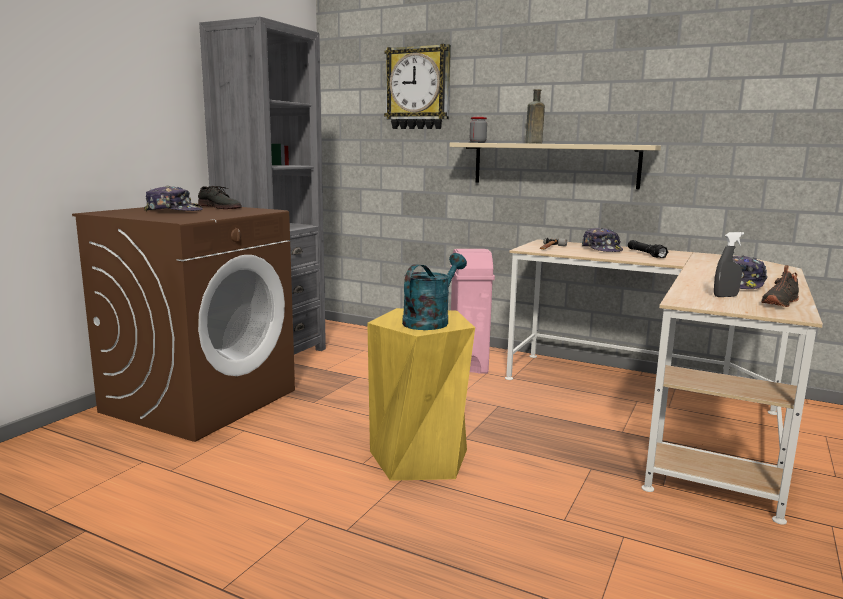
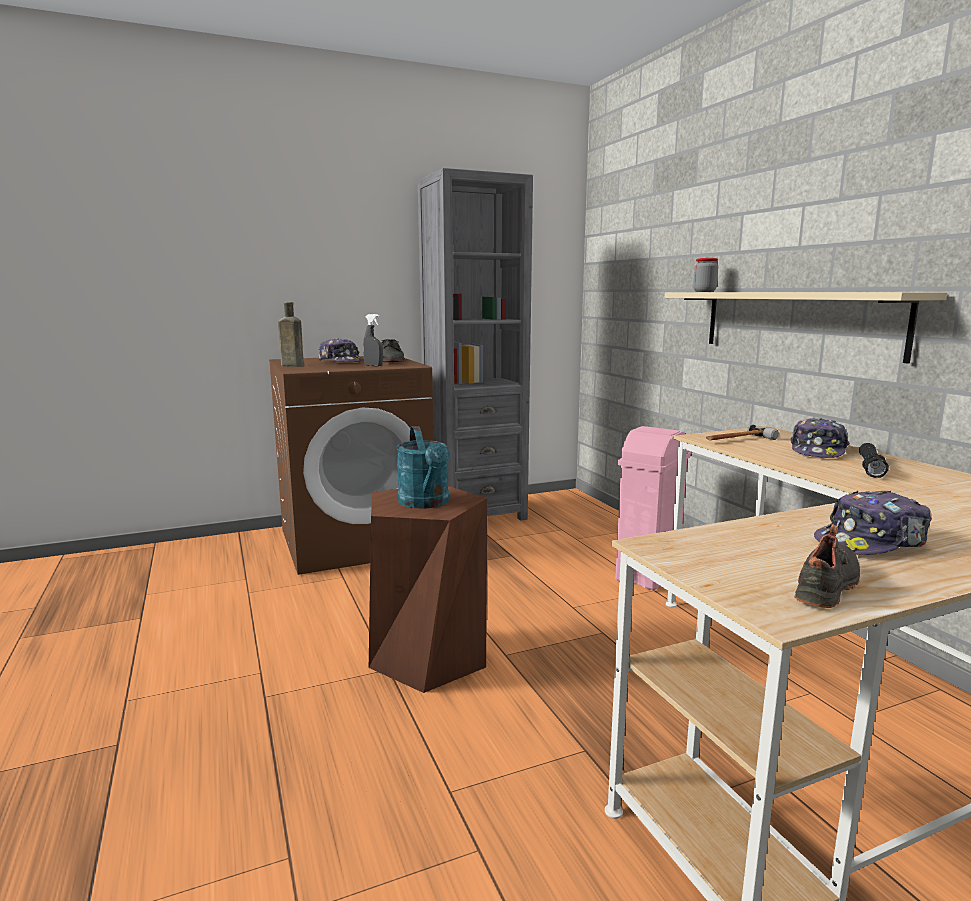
camera: 40 degrees right, 0 degrees up
(418, 88) = (663, 226): wall clock -> none
(419, 458) = (428, 657): yellow stool -> brown stool
(430, 321) = (426, 503): turquoise watering can -> turquoise watering can turned 90 degrees clockwise
(532, 143) = (761, 291): brown bottle -> brown bottle (291, 366)
(725, 296) = (763, 554): grey spray bottle -> grey spray bottle (373, 366)
(778, 302) = (829, 587): black shoe -> black shoe turned 135 degrees clockwise

